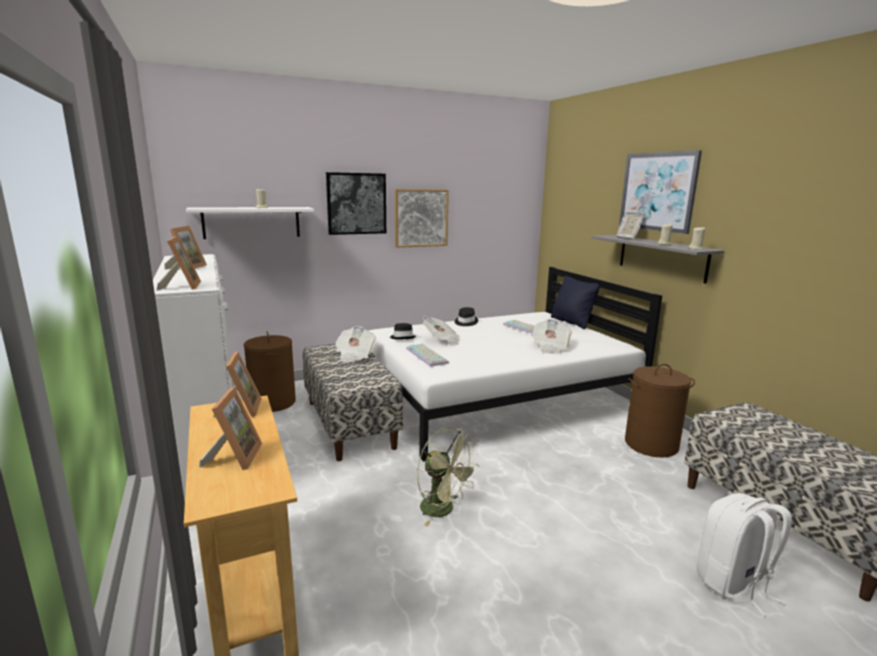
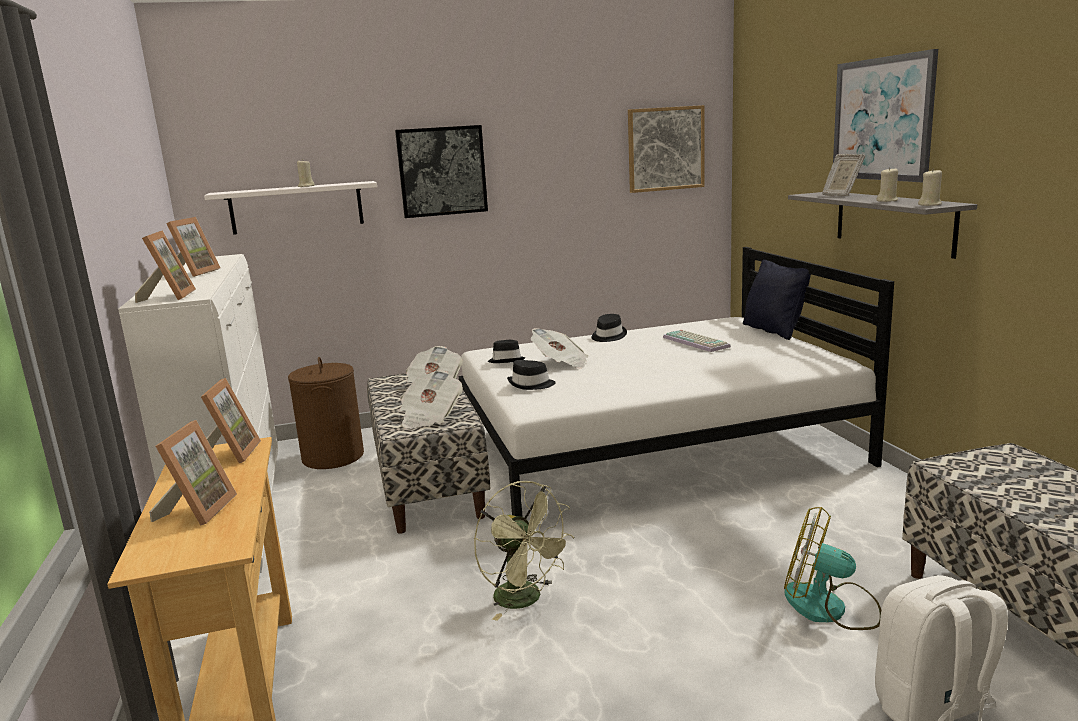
camera: 10 degrees right, 0 degrees up
(421, 218) = (539, 185): picture -> picture (665, 149)
(428, 356) = (531, 384): keyboard -> black hat
(550, 347) = (721, 368): newspaper -> newspaper (429, 417)
(645, 510) = (829, 608): none -> fan
(650, 444) = (873, 513): brown laundry basket -> none

